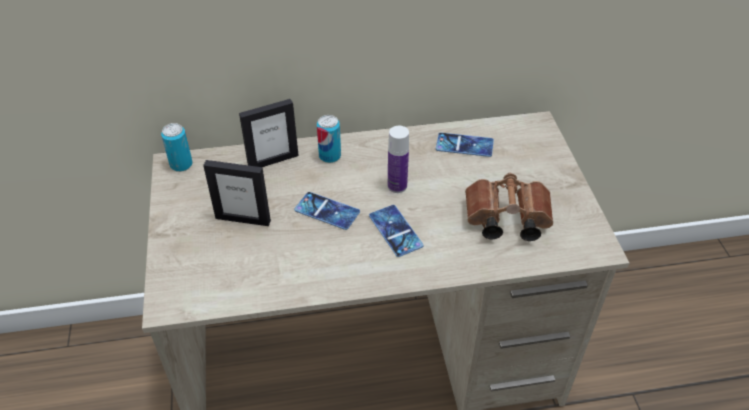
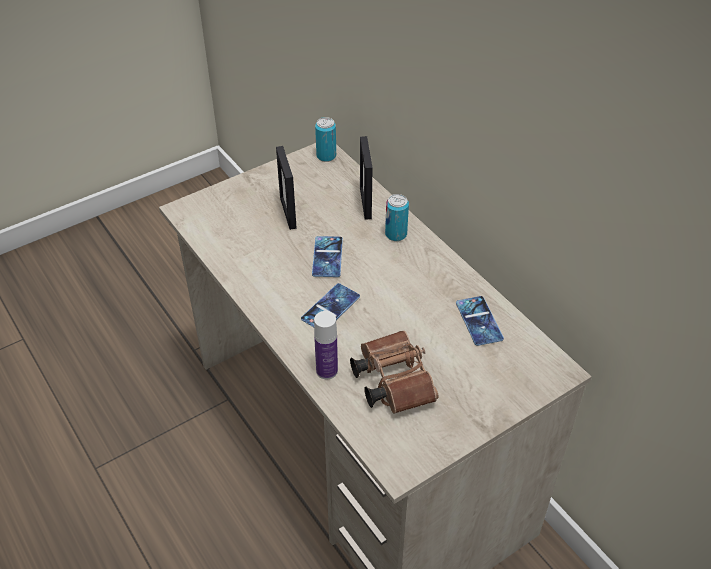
camera: 65 degrees right, 0 degrees up
(273, 160) = (366, 203): picture frame -> picture frame turned 45 degrees clockwise
(397, 186) = (387, 290): bottle -> bottle (327, 371)

